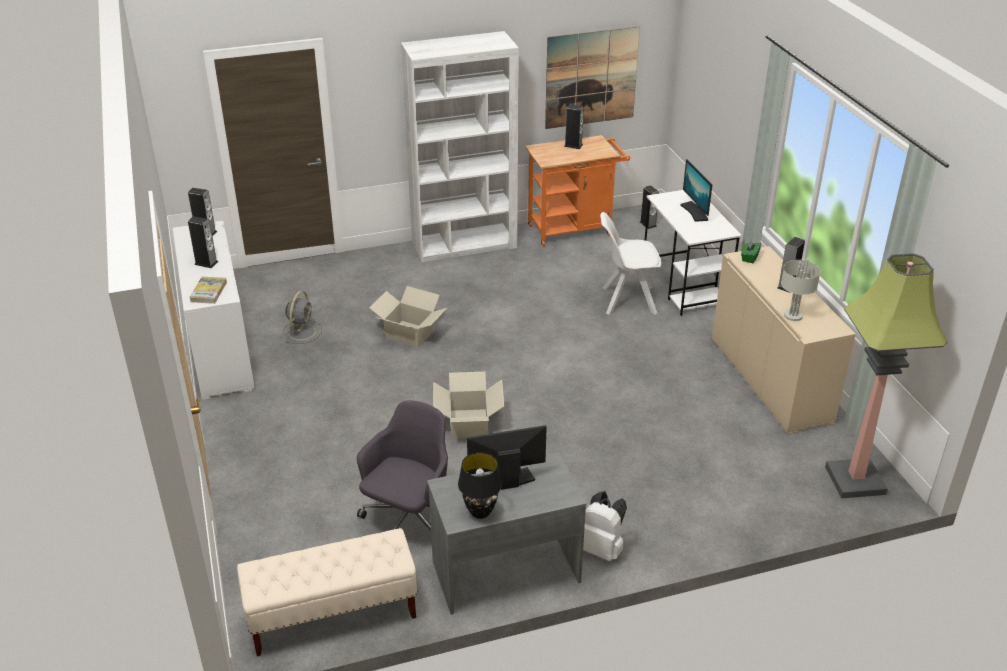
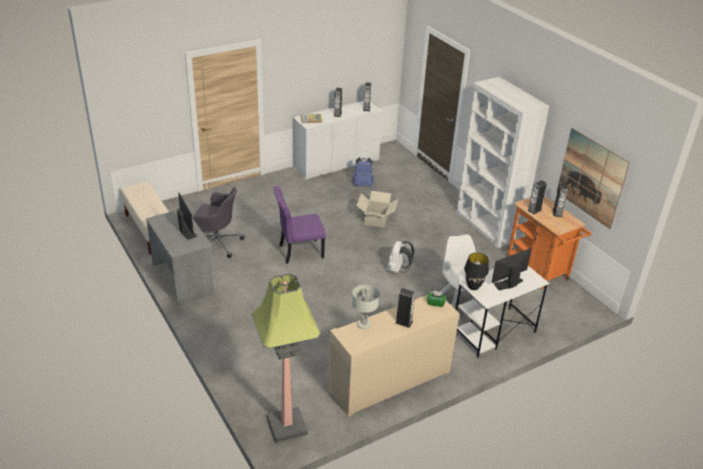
camera: 75 degrees right, 0 degrees up
(302, 331) = (362, 184): grey fan -> blue backpack
(468, 424) = (299, 252): cardboard box -> purple chair
(480, 513) = (161, 225): black table lamp -> black table lamp (473, 287)
(601, 548) = (204, 311): white backpack -> white backpack (398, 269)
(648, 224) = (573, 308): speaker -> speaker (534, 210)

